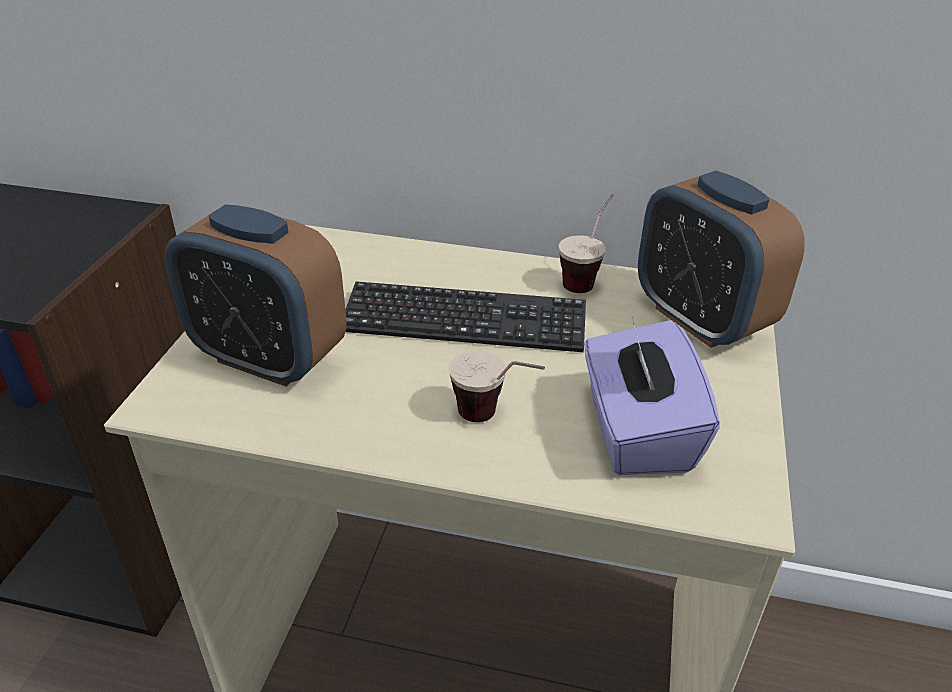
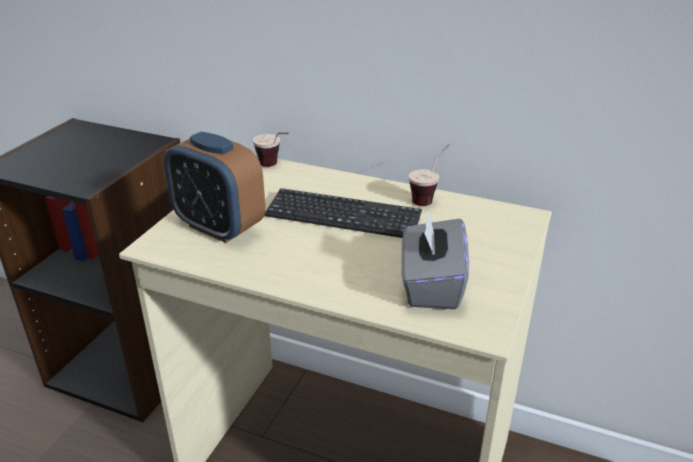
camera: 10 degrees right, 5 degrees down
(495, 420) = (345, 271): cup -> cup (275, 167)
(636, 432) = (431, 285): purple tissue box -> grey tissue box
(700, 319) = (496, 227): alarm clock -> none

